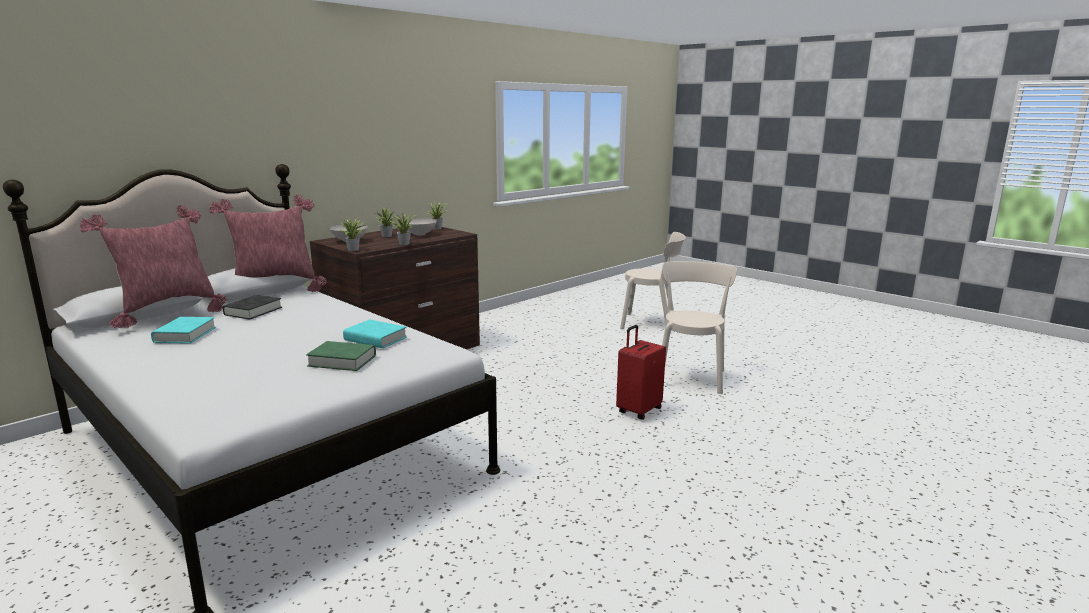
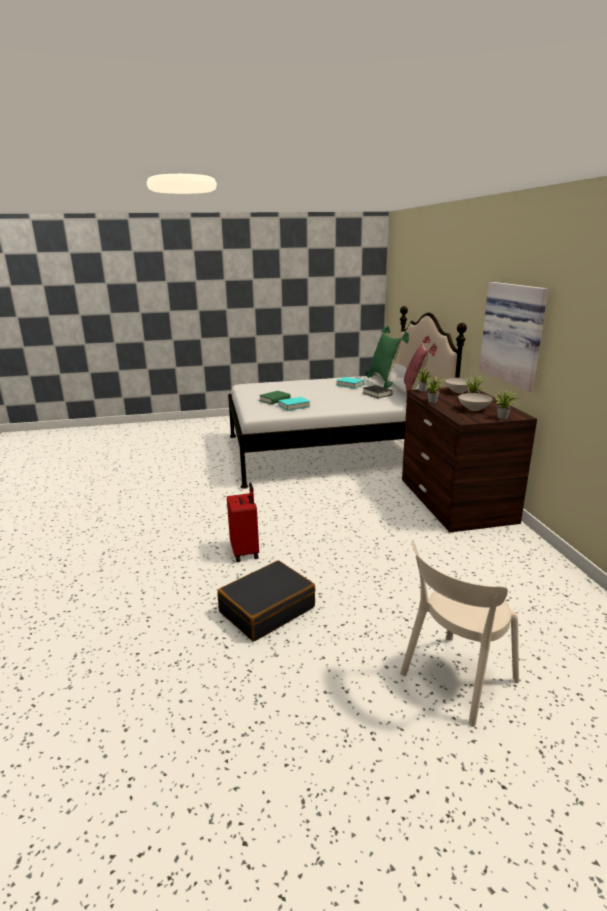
camera: 125 degrees right, 5 degrees up
(166, 318) = (385, 384): red pillow -> green pillow
(369, 157) = (515, 333): none -> picture
(690, 376) = (267, 609): beige chair -> black suitcase

